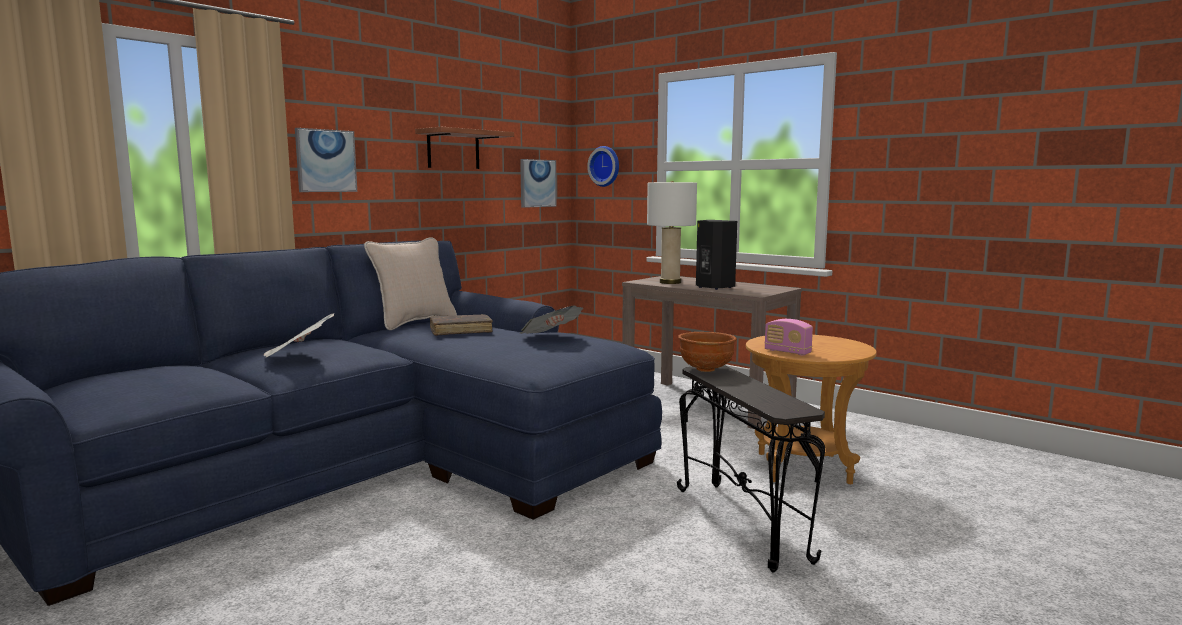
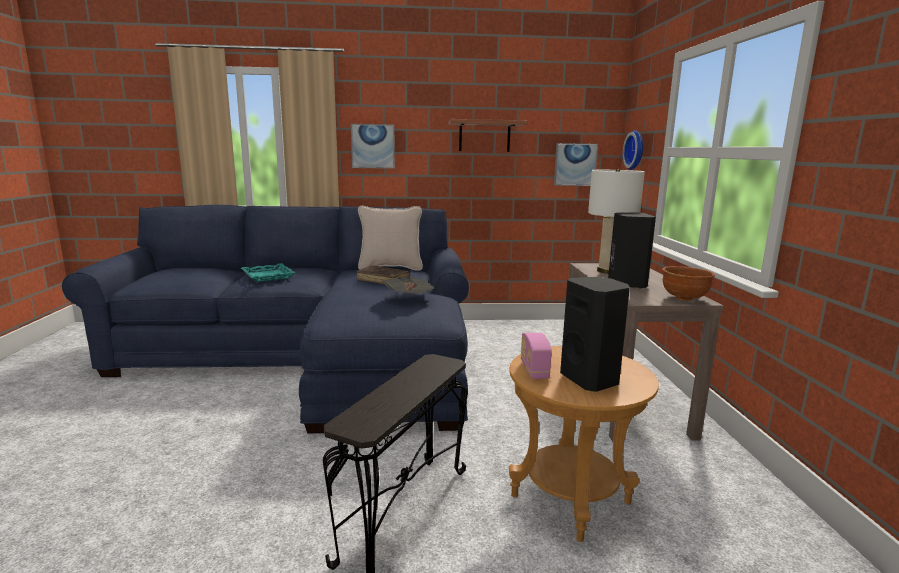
camera: 45 degrees right, 5 degrees up
(298, 355) = (267, 276): newspaper -> turquoise tray
(706, 369) = (436, 362): brown bowl -> brown bowl (685, 299)
(827, 348) = (591, 380): none -> black speaker

